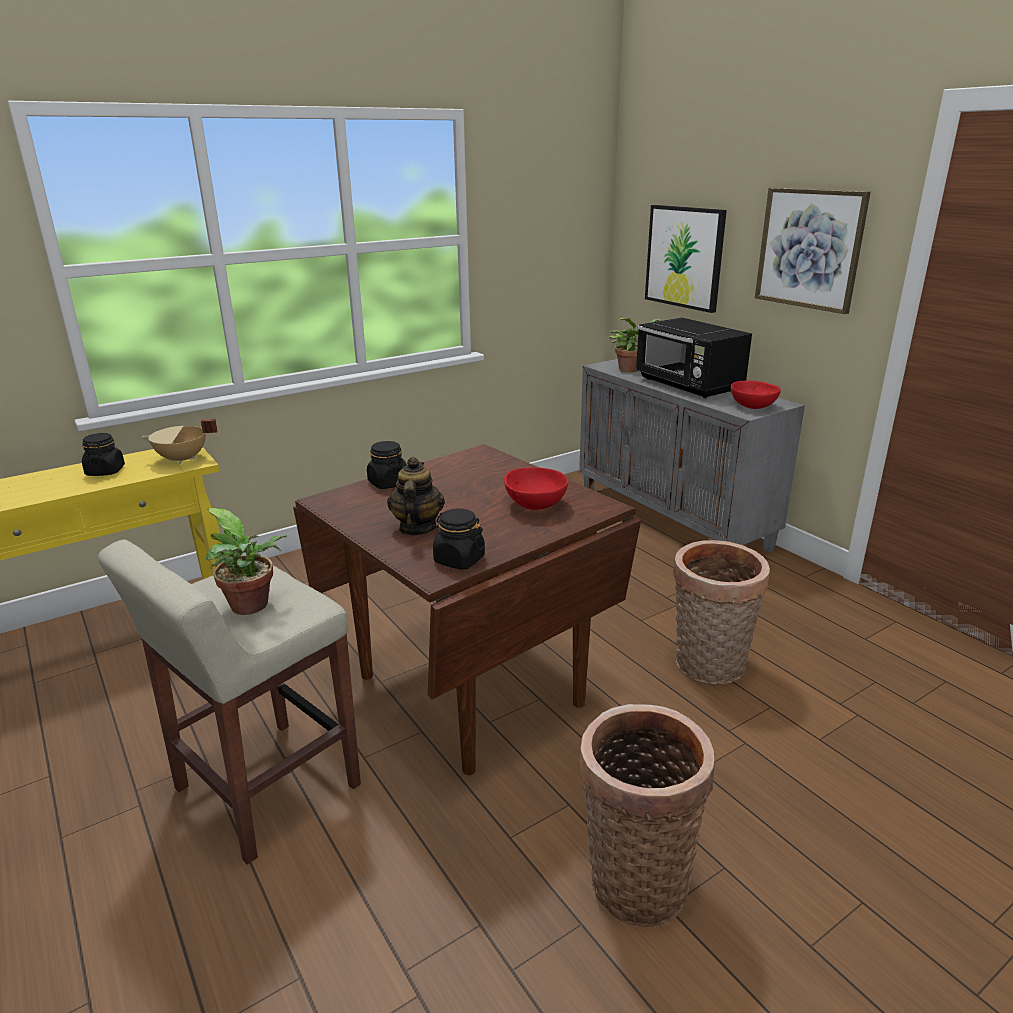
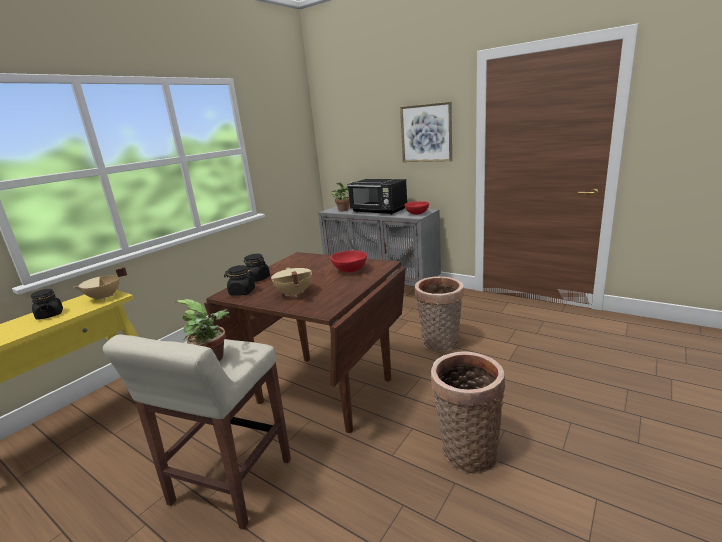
camera: 20 degrees left, 5 degrees down
(417, 528) = (293, 294): teapot -> beige cooking pot
(459, 560) = (331, 302): black jar -> black jar (242, 292)
(684, 257) = (360, 148): picture -> none

